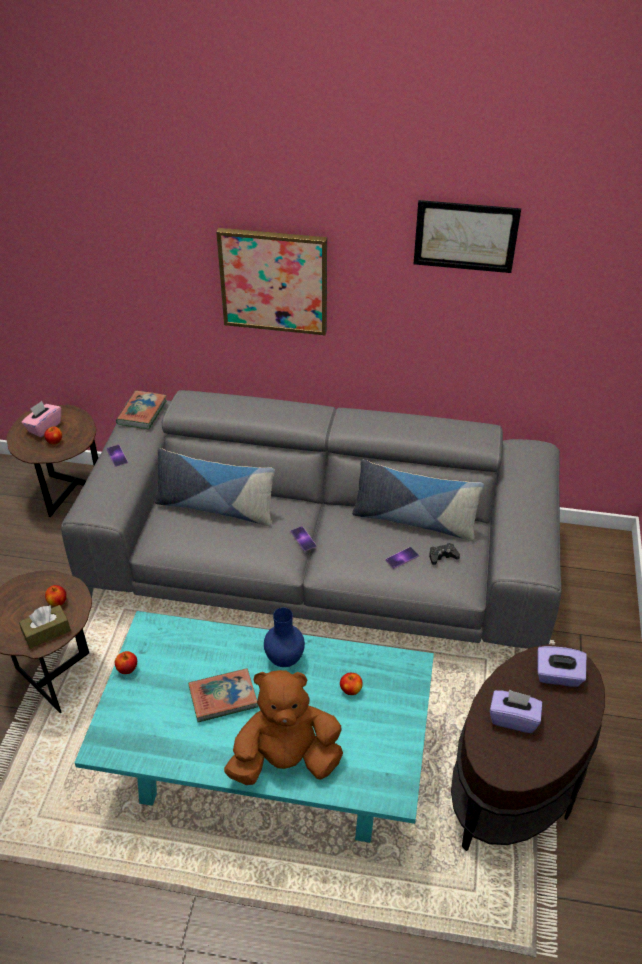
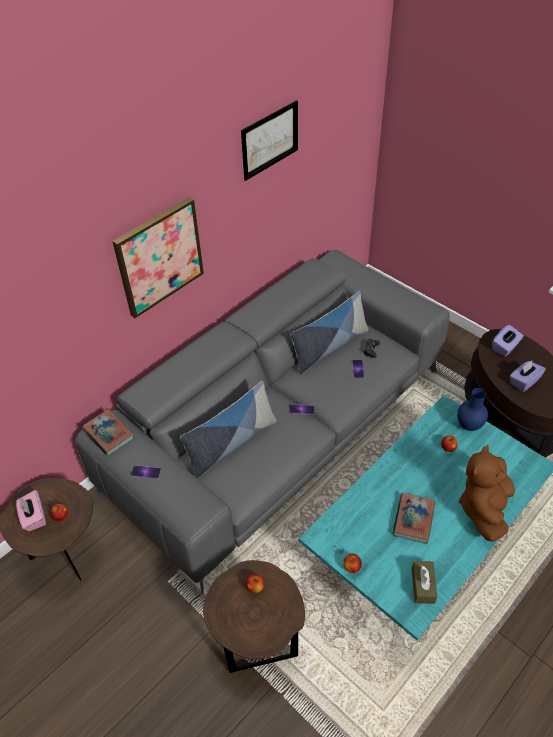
camera: 55 degrees left, 5 degrees up
(47, 632) = (282, 607): brown tissue box -> brown tissue box (423, 585)
(285, 660) = (403, 470): blue vase -> blue vase (469, 425)

